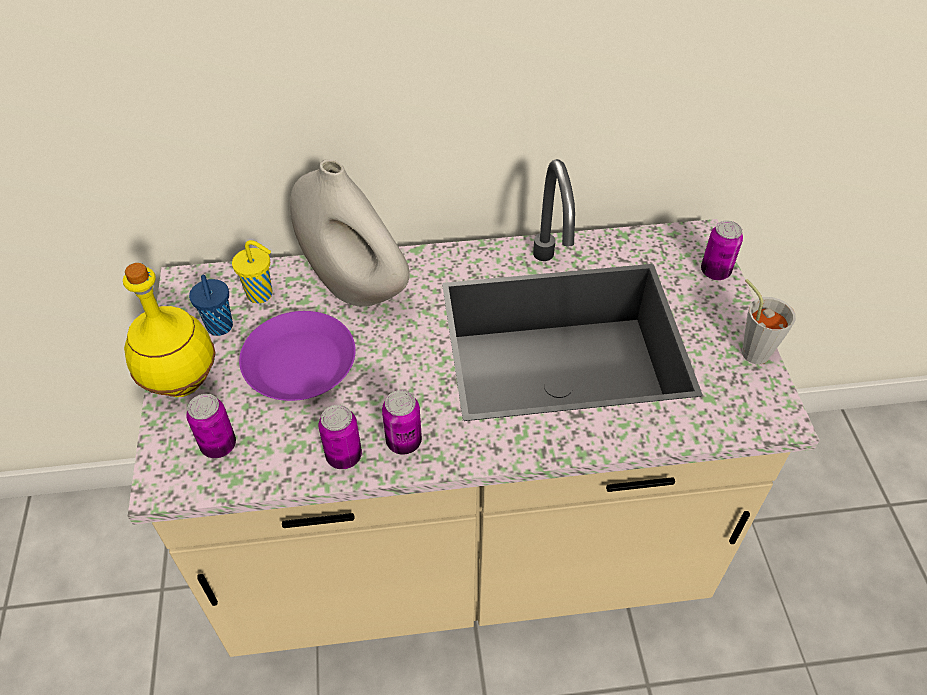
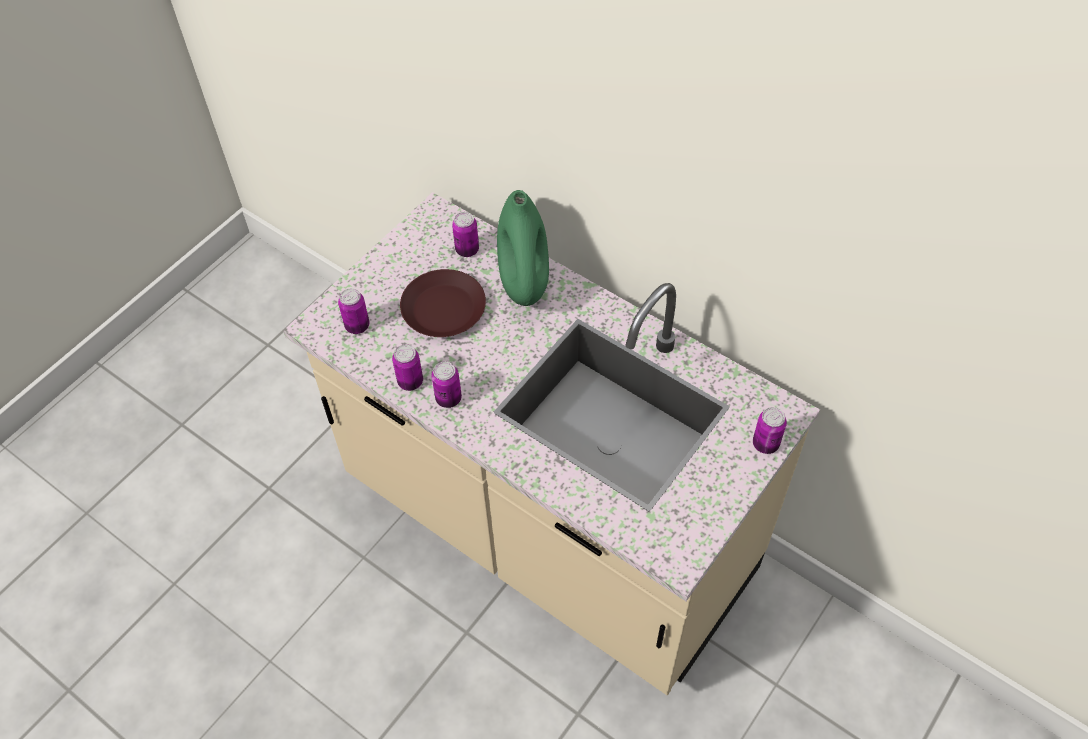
camera: 45 degrees right, 5 degrees up
(181, 384) = (373, 275): yellow bottle -> none
(220, 328) = (425, 255): blue cup -> none
(261, 295) = (467, 250): yellow cup -> can
(299, 362) = (444, 308): purple plate -> brown plate
(355, 286) = (524, 283): white vase -> green vase
(751, 349) = (720, 510): grey cup -> none

